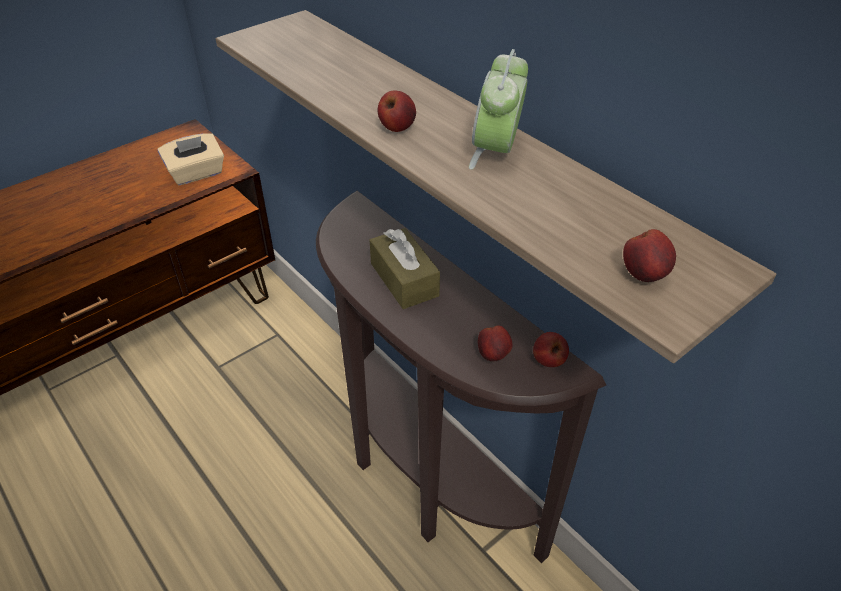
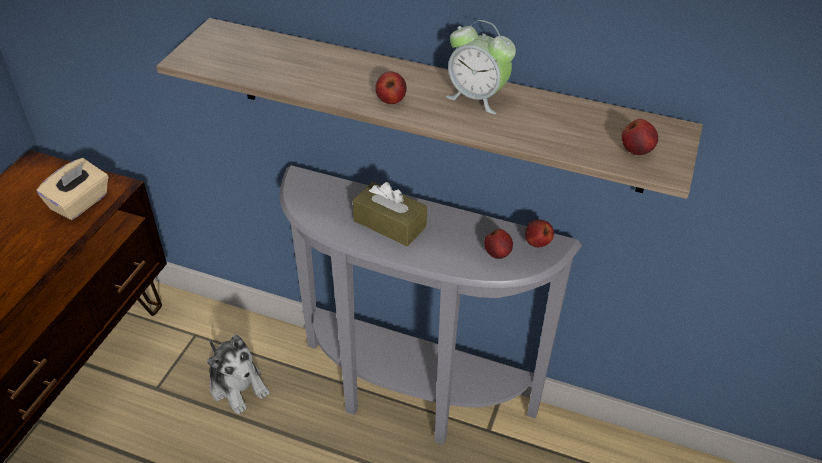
camera: 30 degrees left, 0 degrees up
(282, 394) = (238, 385): none -> plush toy
(424, 480) = (409, 399): brown console table -> grey console table
(496, 152) = (477, 97): alarm clock -> alarm clock turned 45 degrees counterclockwise

